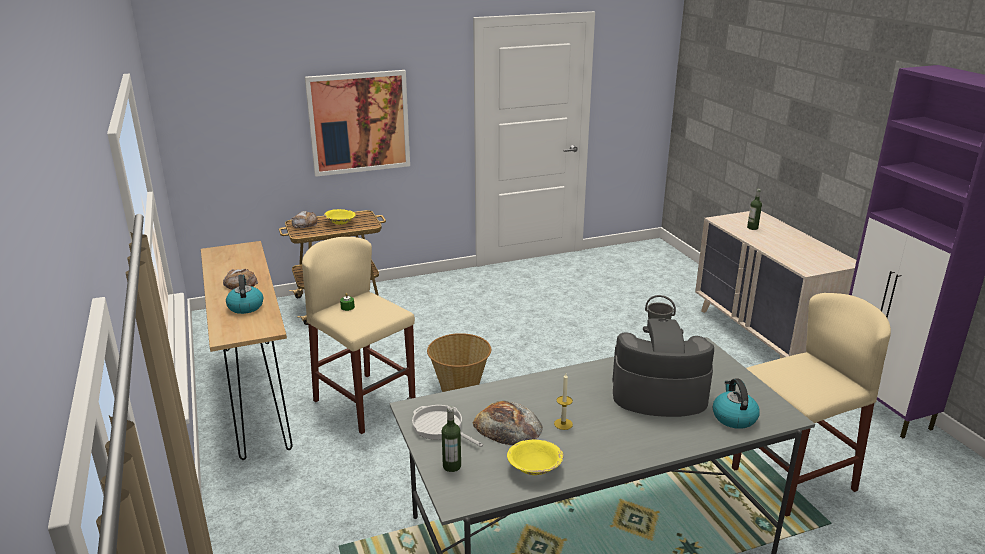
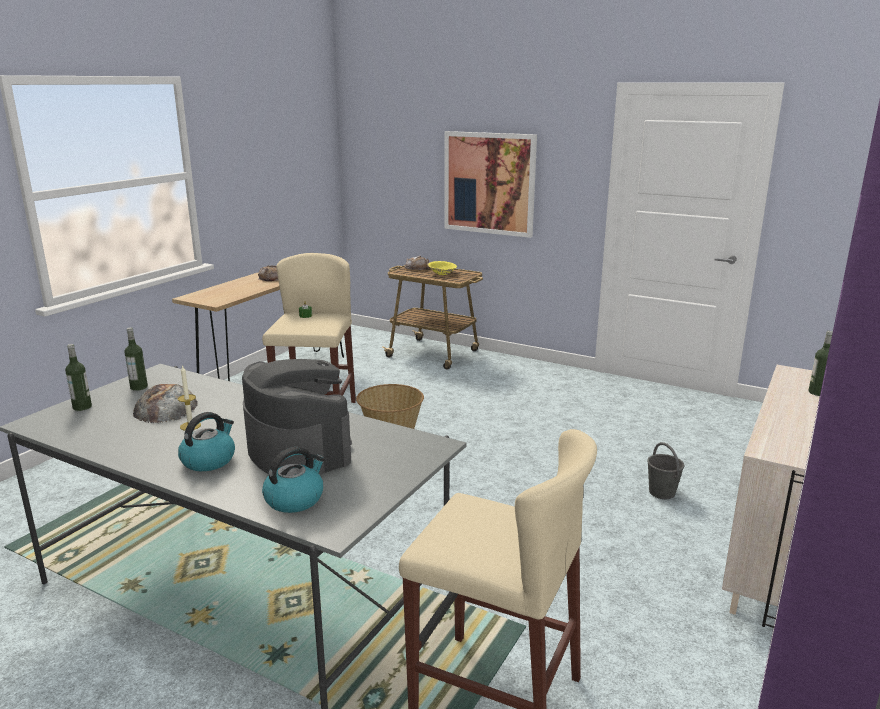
camera: 50 degrees right, 5 degrees down
(245, 306) = (240, 288): kettle -> kettle (209, 460)
(440, 427) = (139, 387): frying pan -> bottle
(534, 468) = (103, 435): yellow bowl -> none

